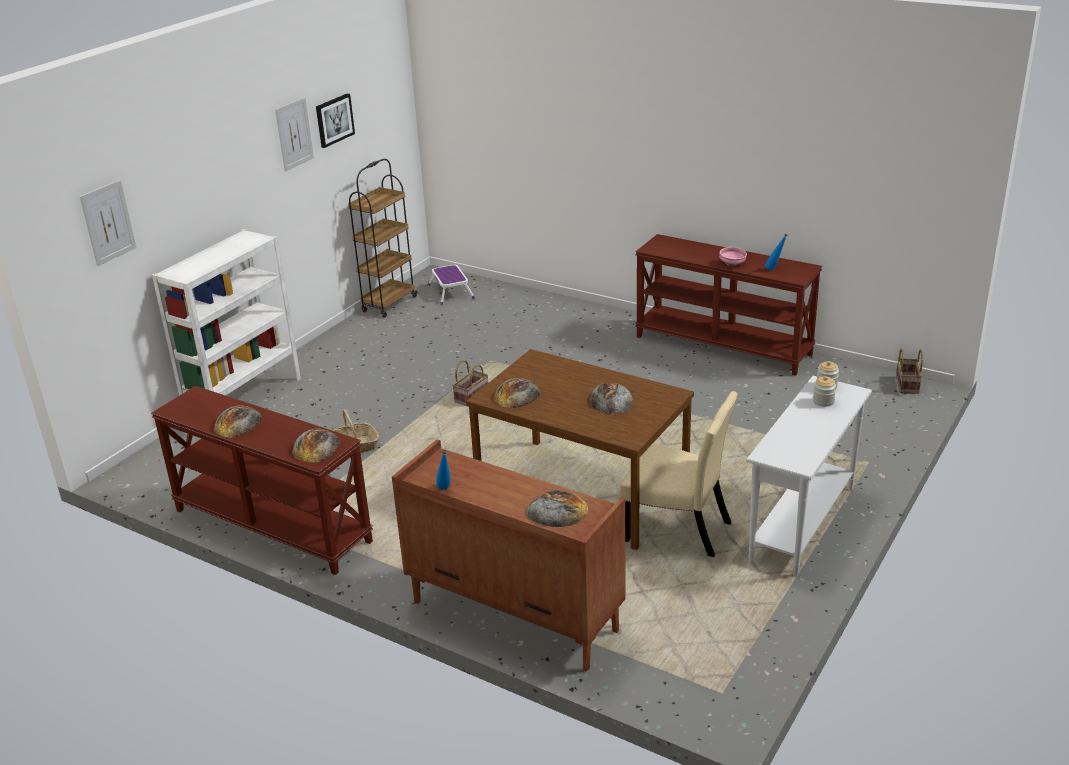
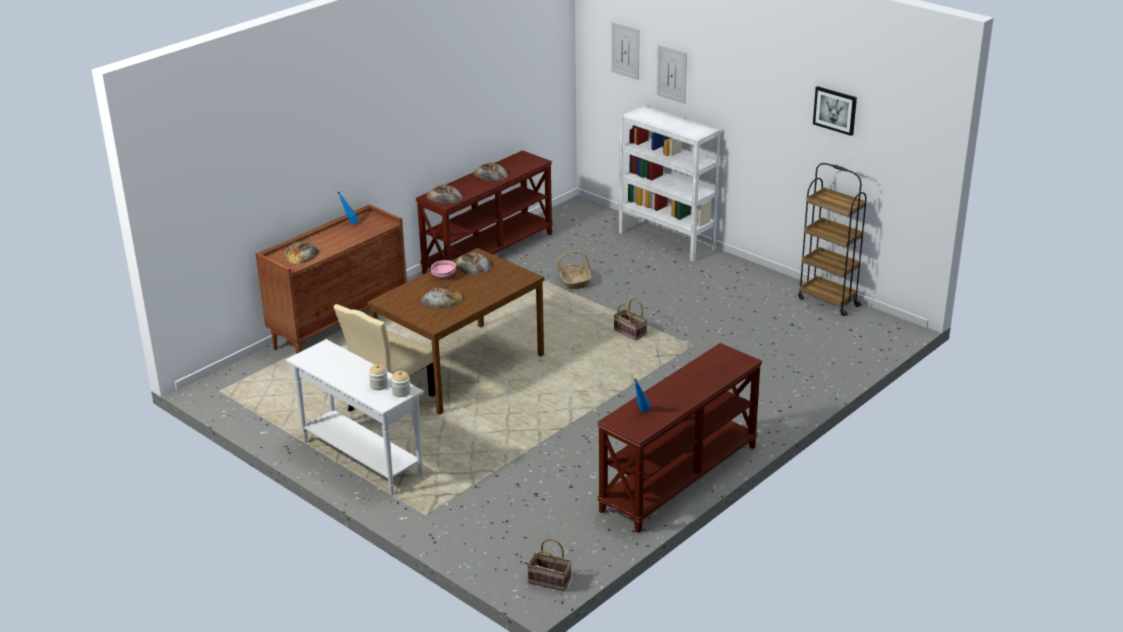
camera: 100 degrees right, 0 degrees up
(294, 134) = (789, 93): picture -> picture (672, 74)
(450, 292) = (851, 335): purple step ladder -> none
(732, 264) = (665, 390): pink bowl -> pink bowl (443, 276)

